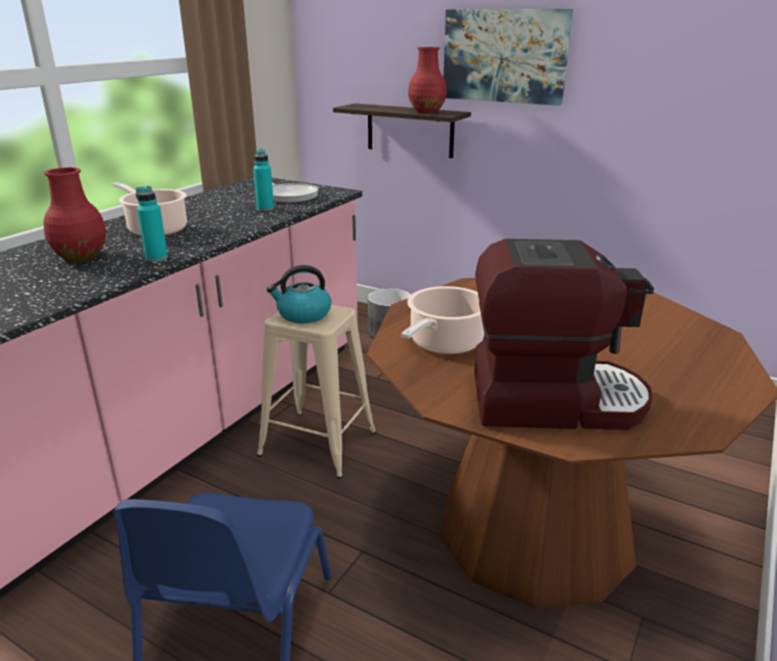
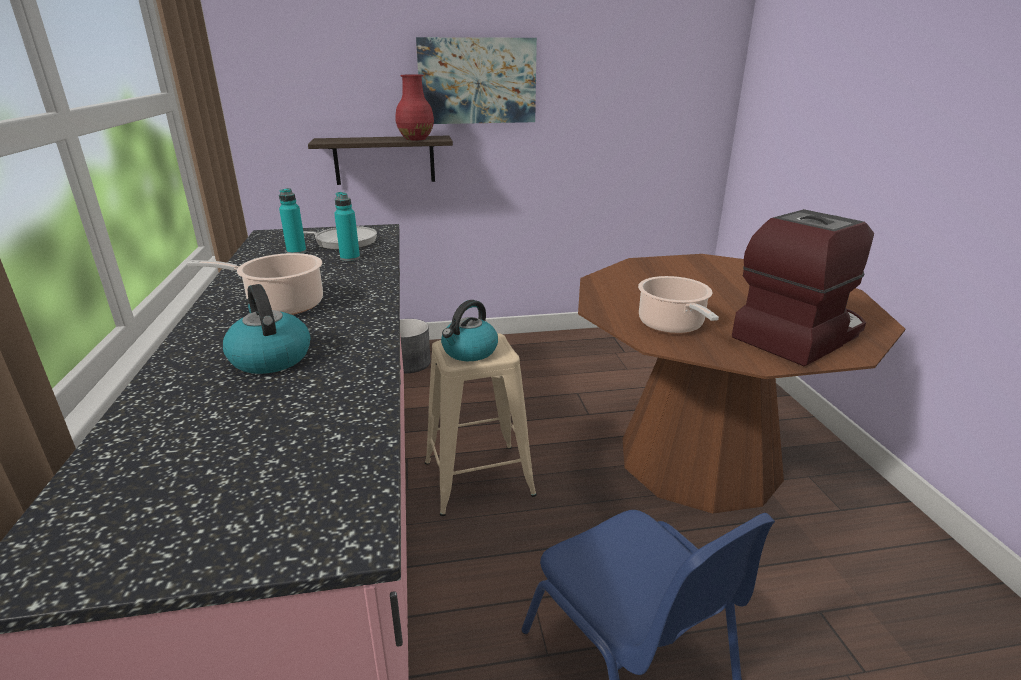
camera: 40 degrees left, 0 degrees up
(80, 257) = (270, 358): red vase -> kettle
(156, 258) = (364, 330): turquoise bottle -> turquoise bottle (296, 252)

